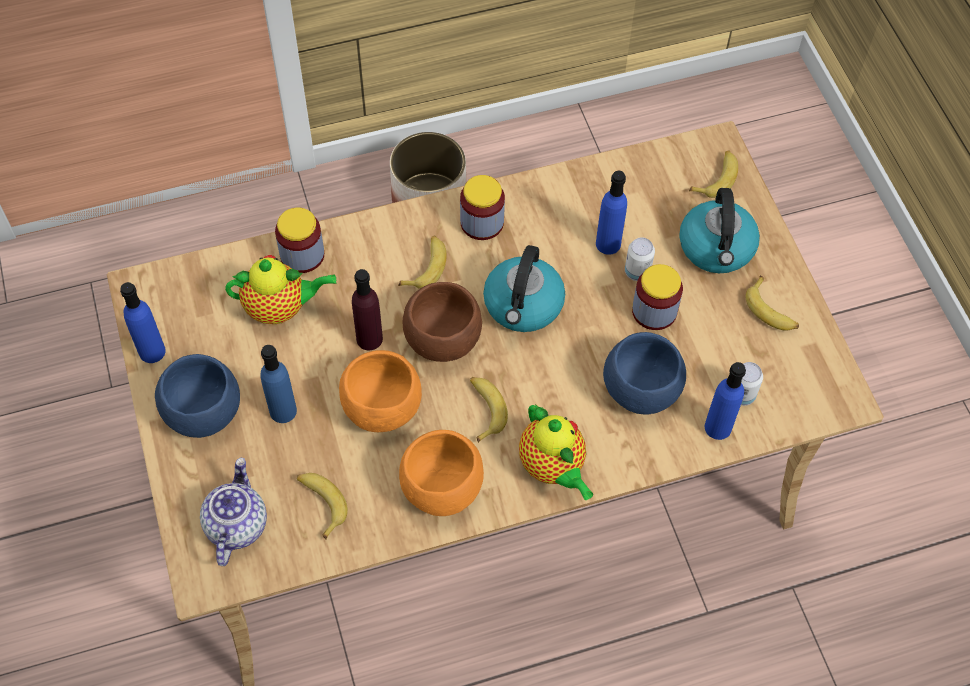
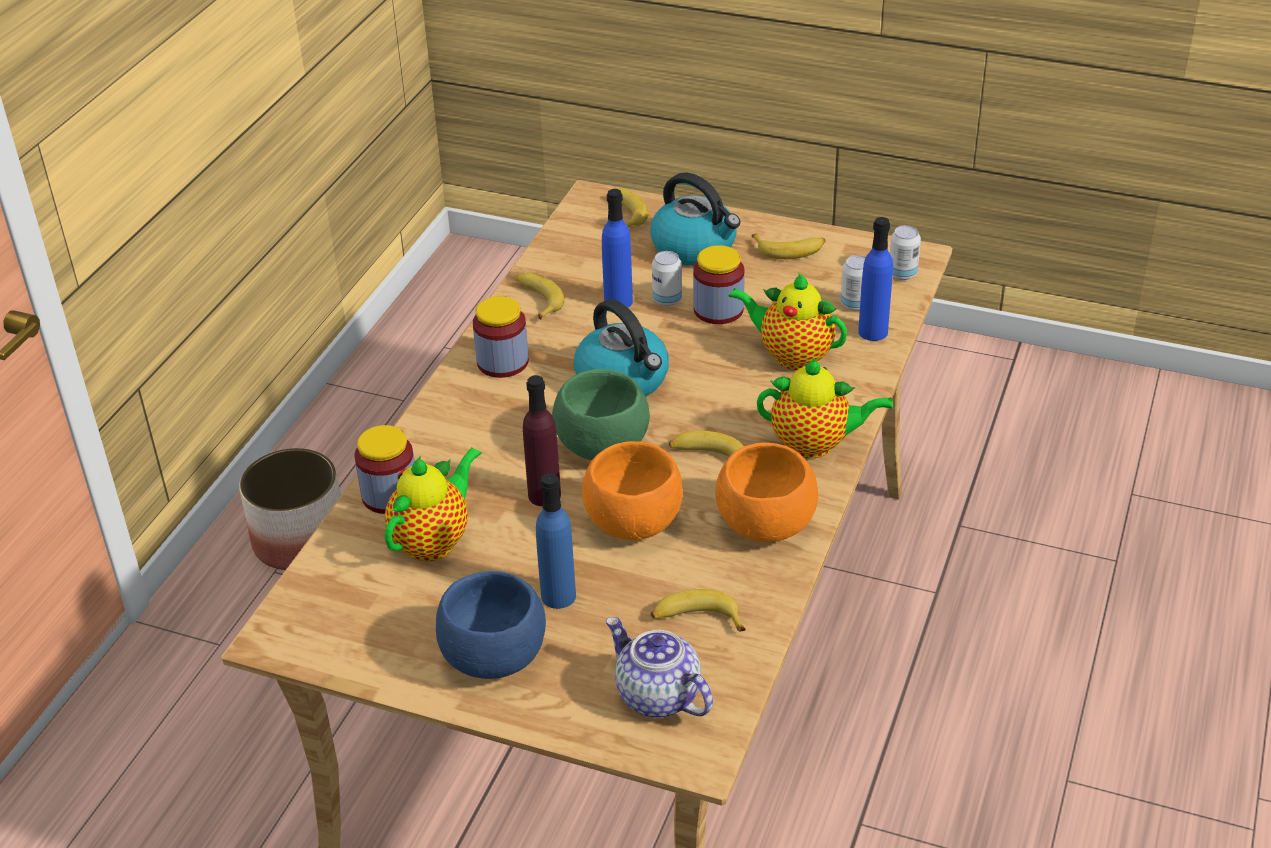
camera: 50 degrees left, 20 degrees down
(152, 351) = (369, 665): blue bottle -> none
(426, 266) = (507, 419): banana -> banana (537, 299)
(443, 340) = (603, 447): brown bowl -> green bowl
(641, 391) = (791, 355): blue bowl -> teapot
(811, 404) = (902, 274): none -> can

